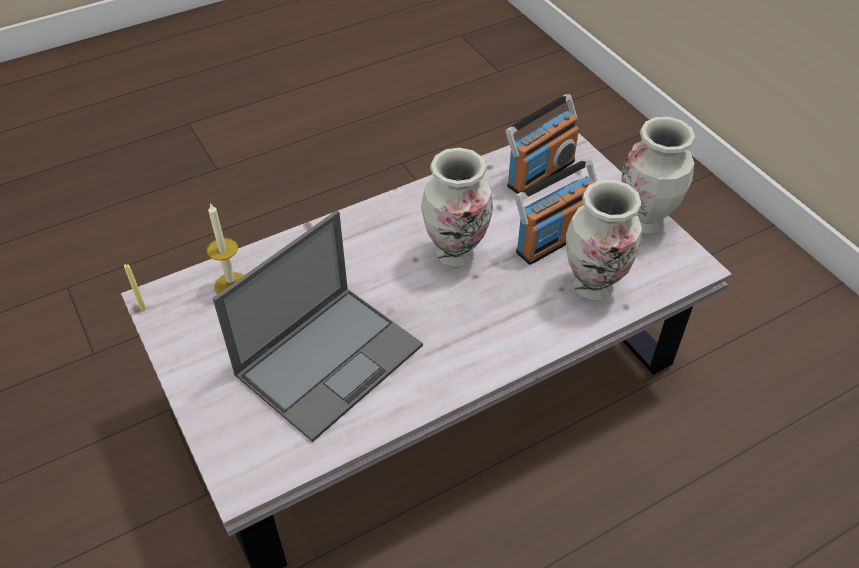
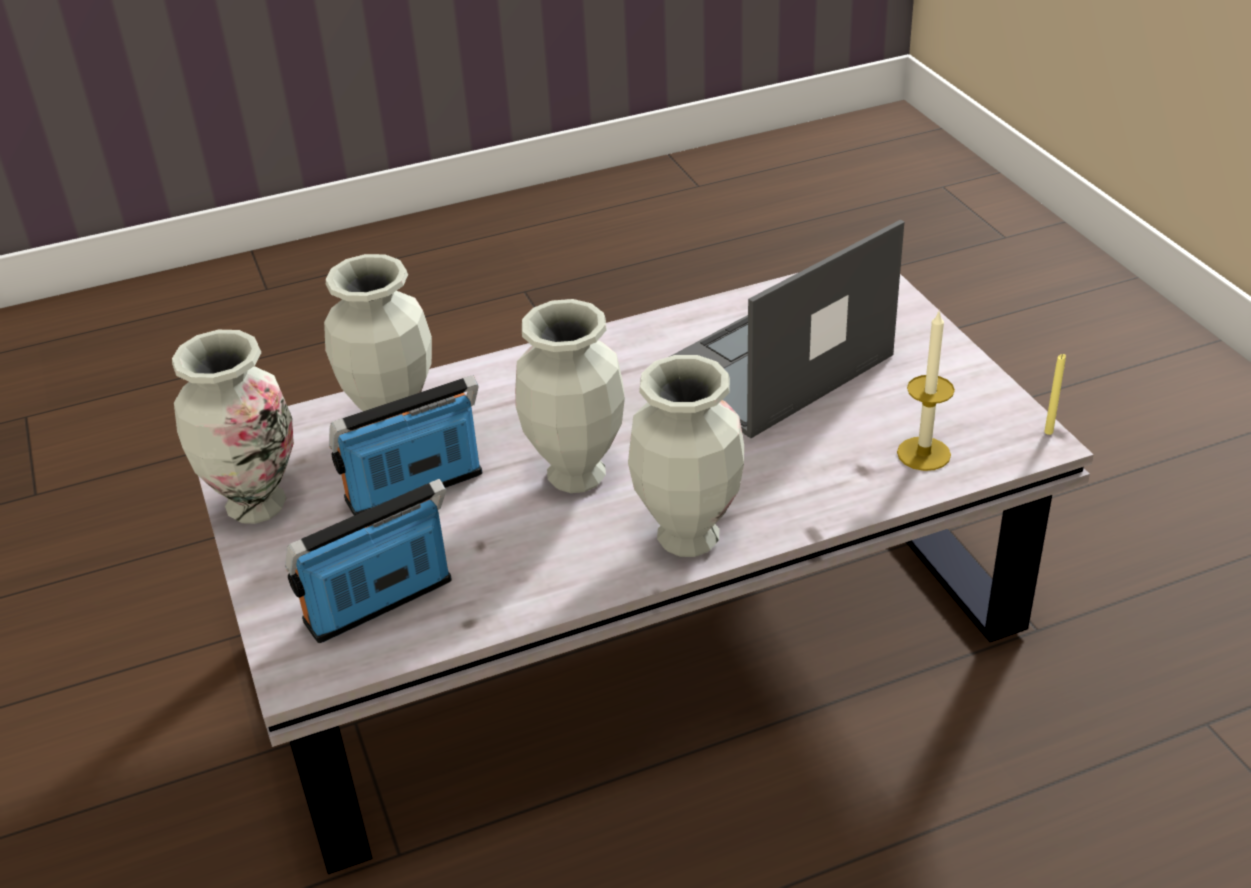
camera: 170 degrees left, 10 degrees down
(381, 218) = (687, 538): none -> vase

